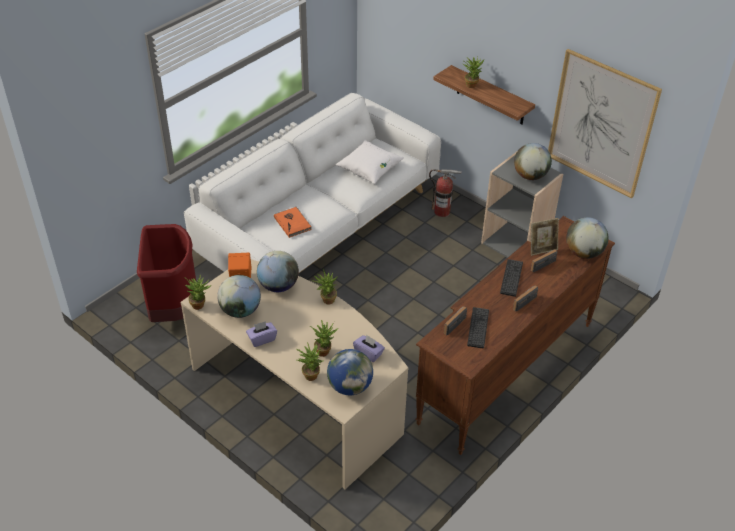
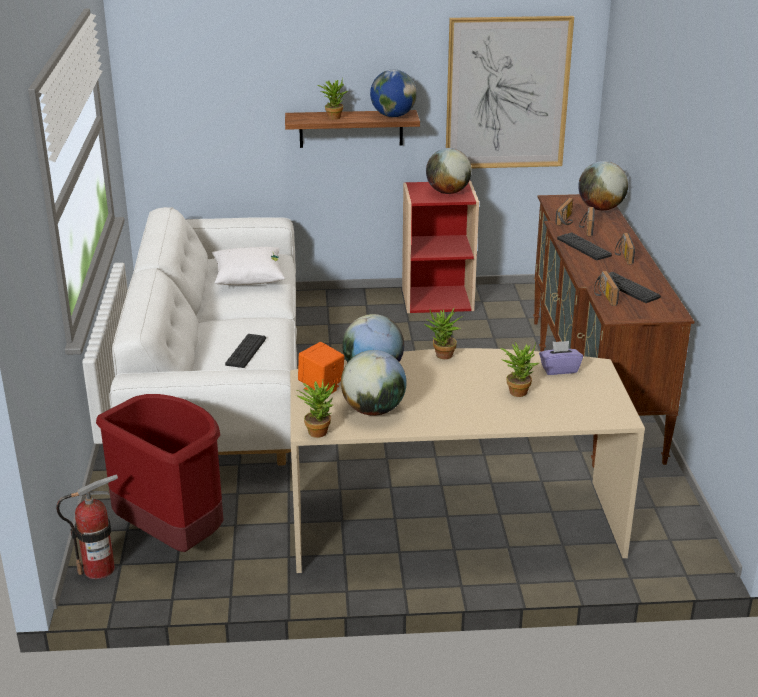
camera: 45 degrees left, 15 degrees down
(262, 339) = (441, 417): purple tissue box -> none
(293, 223) = (246, 351): orange book -> keyboard
(310, 374) = (541, 413): potted plant -> none
(350, 386) = (593, 400): globe -> globe (393, 116)
(442, 211) = (331, 309): fire extinguisher -> fire extinguisher (99, 569)
(516, 244) = (438, 299): grey bookcase -> red bookcase
(542, 249) = (567, 220): picture frame -> radio

